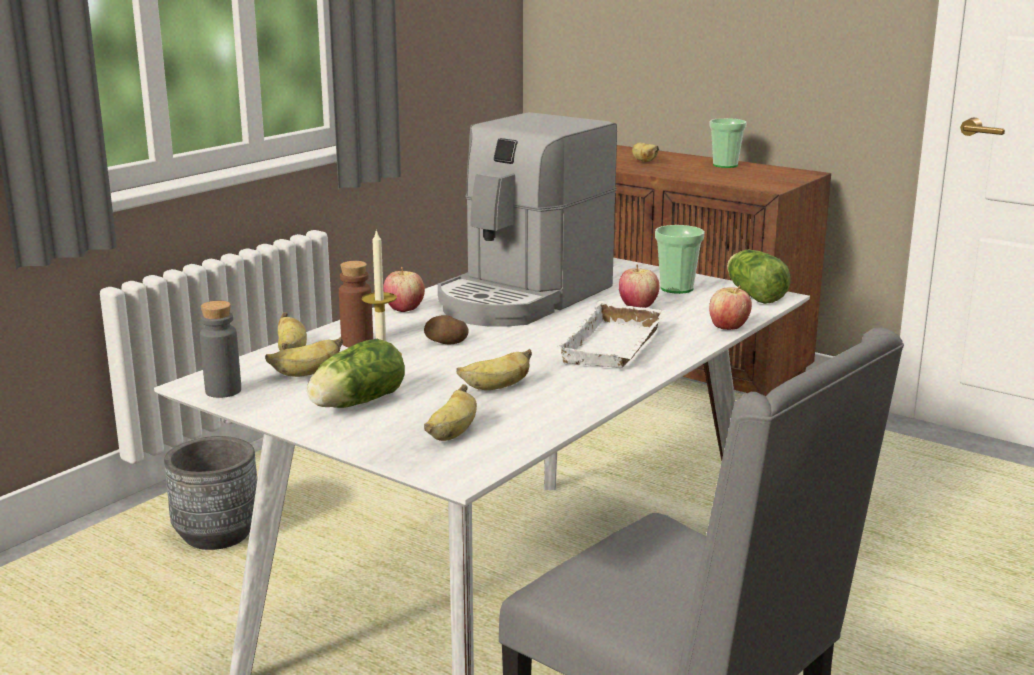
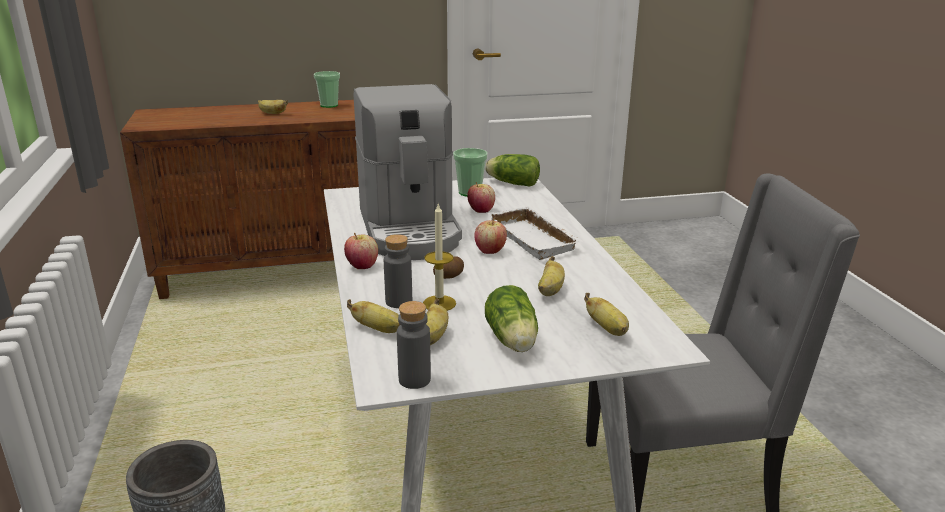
camera: 50 degrees left, 5 degrees up
(357, 342) = (399, 302): brown bottle -> grey bottle
(728, 328) = (551, 206): apple -> apple (490, 251)

